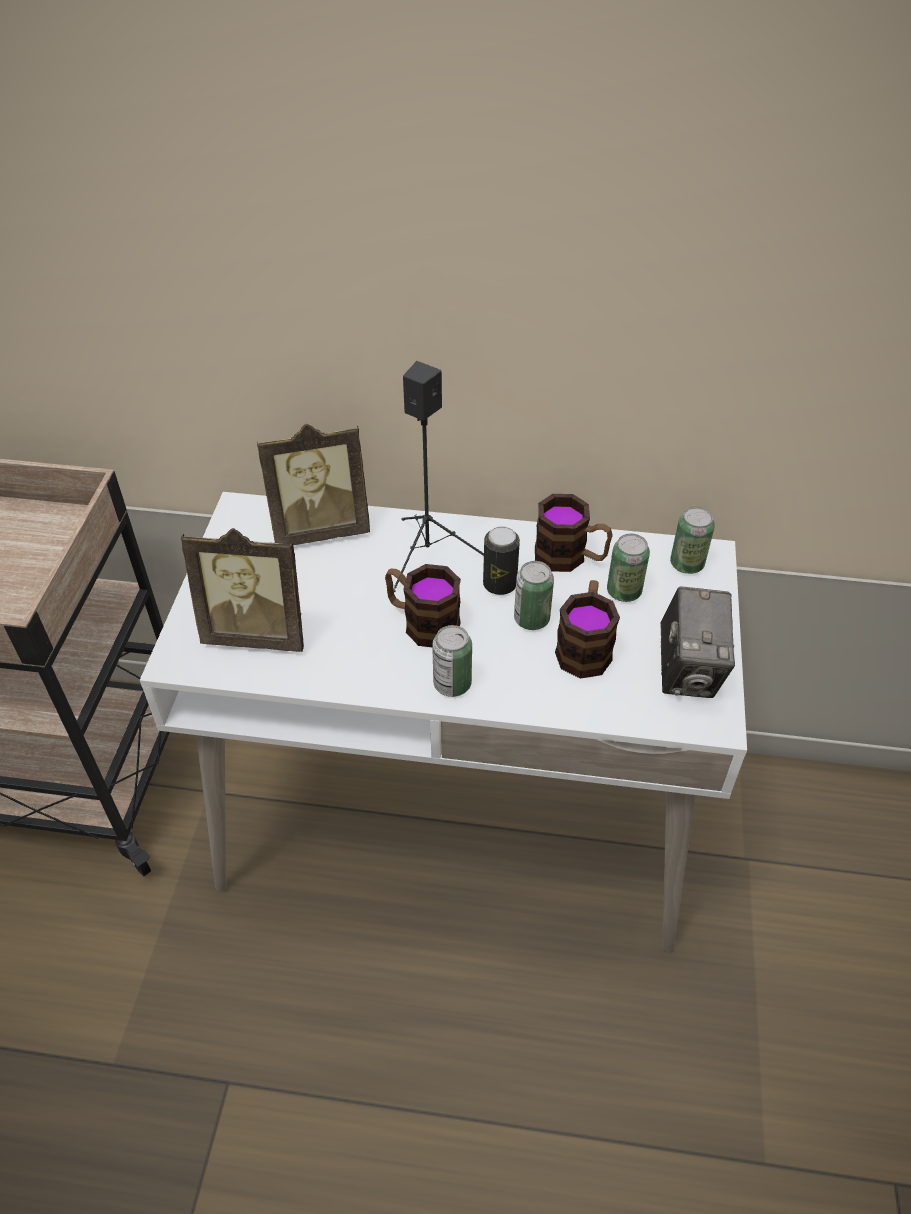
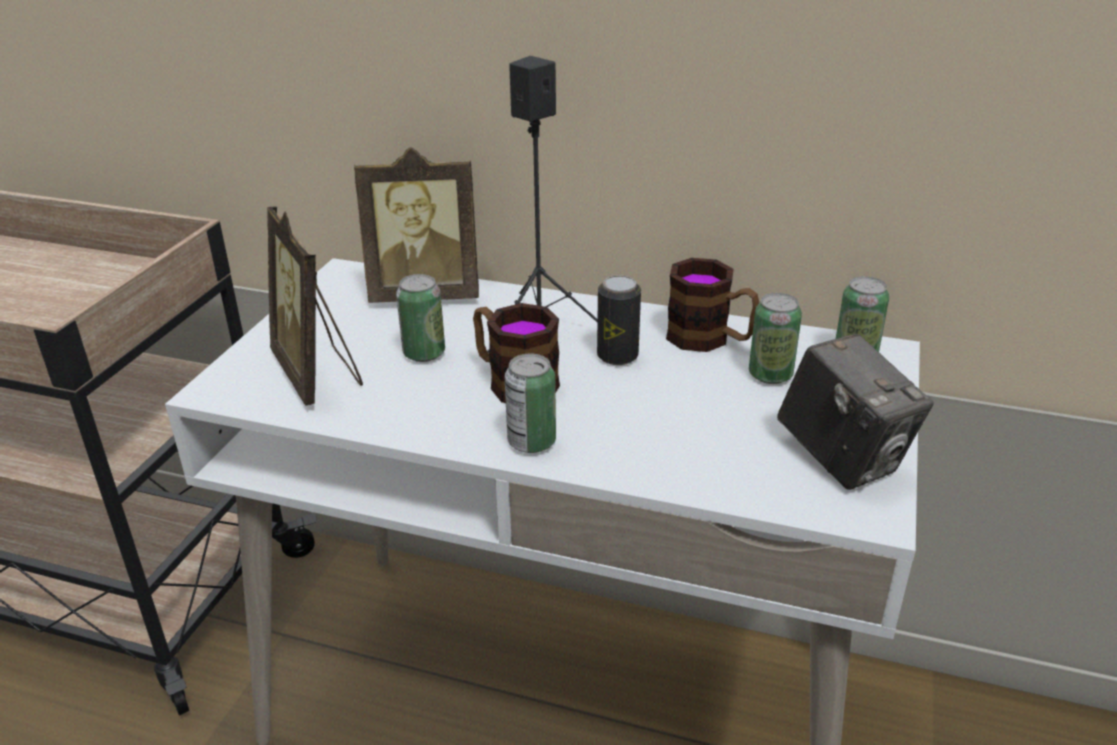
camera: 10 degrees right, 15 degrees down
(258, 632) = (318, 374): picture frame -> picture frame turned 45 degrees clockwise
(531, 619) = (648, 390): can -> can (424, 353)
(585, 646) = (709, 421): mug -> none
(688, 671) = (842, 458): camera -> camera turned 45 degrees counterclockwise

